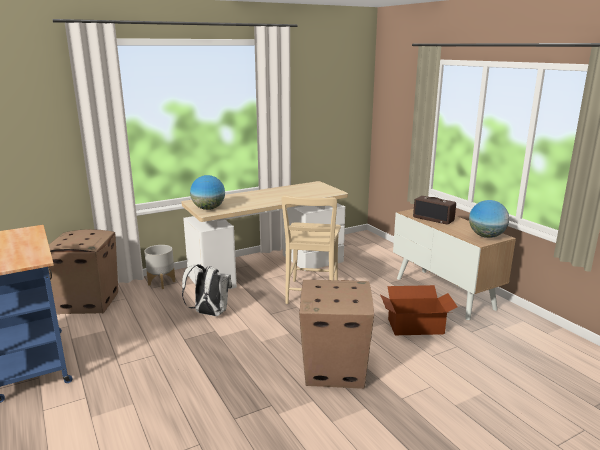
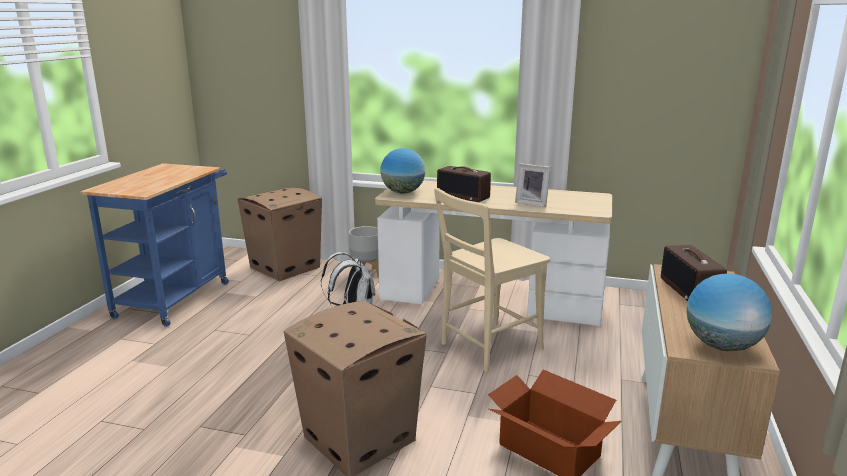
camera: 45 degrees right, 0 degrees up
(251, 201) = (464, 196): none -> radio
(296, 195) = (532, 203): none -> picture frame

